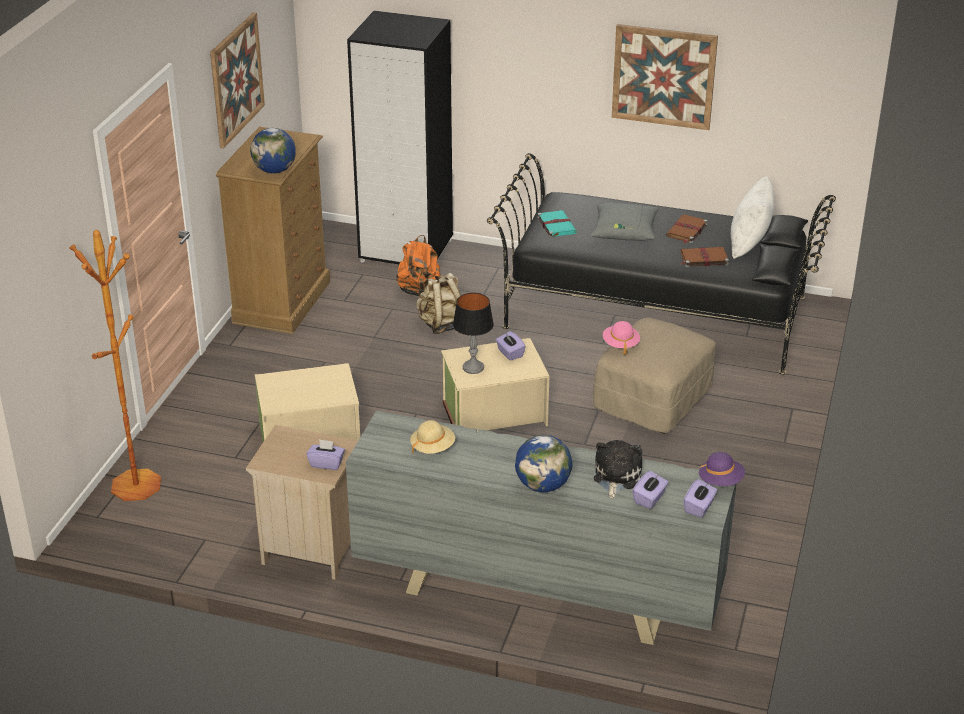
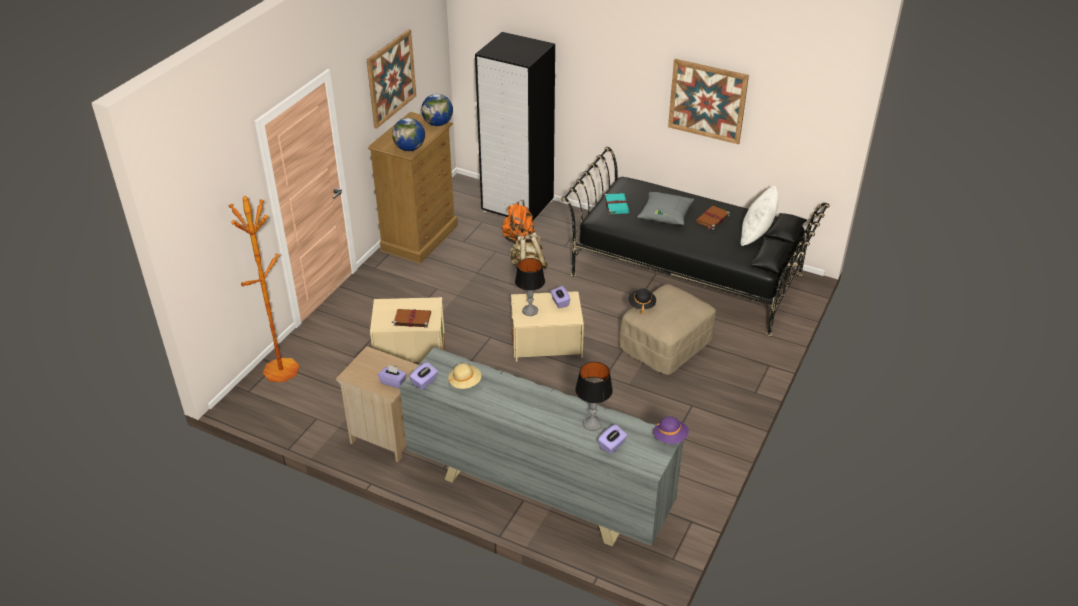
camera: 10 degrees right, 5 degrees up
(543, 485) = (536, 424): globe -> globe (438, 124)
(615, 477) = (592, 424): plush toy -> table lamp
(620, 344) = (641, 305): pink hat -> black hat
(699, 507) = (647, 458): purple tissue box -> purple tissue box (424, 382)
(703, 258) = (718, 243): brown book -> brown book (411, 319)

